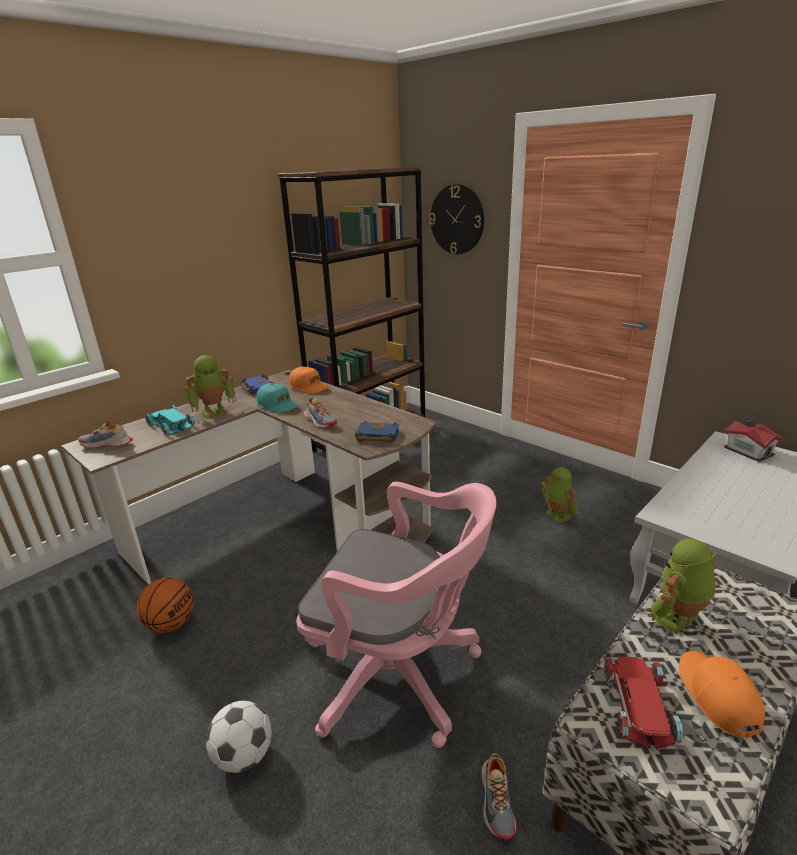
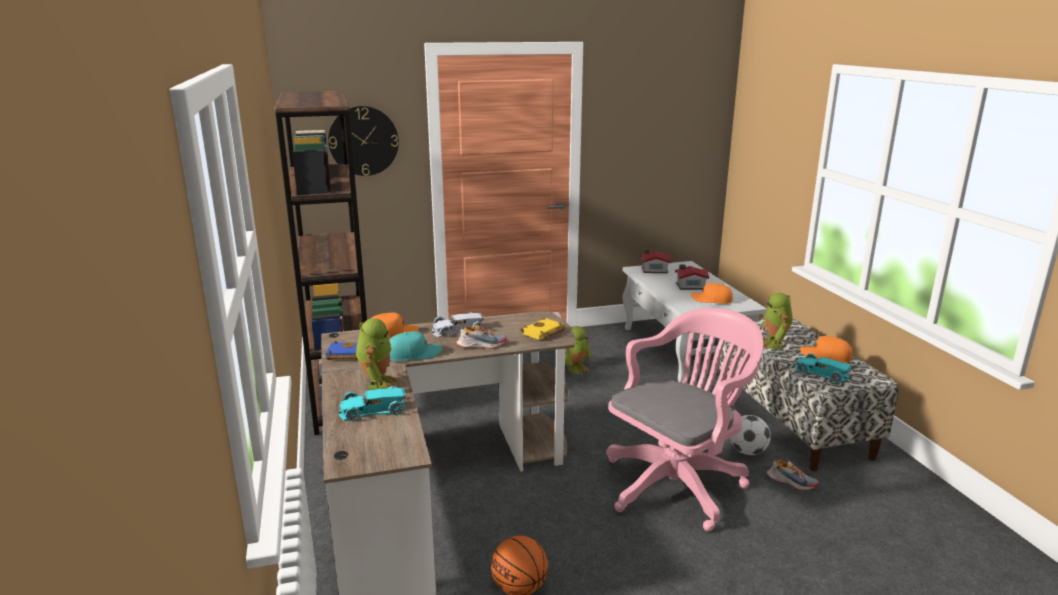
camera: 60 degrees left, 5 degrees down
(107, 444) = (373, 448): shoe -> none
(244, 755) = (704, 571): football -> football (747, 451)
(343, 403) = (457, 329): none -> white toy car
(376, 436) = (543, 333): blue book -> yellow book
(556, 516) = (576, 368): toy robot -> toy robot turned 135 degrees clockwise
(640, 704) = (822, 372): red toy car -> turquoise toy car
(733, 518) = (711, 299): none -> orange cap
(747, 489) = (689, 286): none -> toy house

